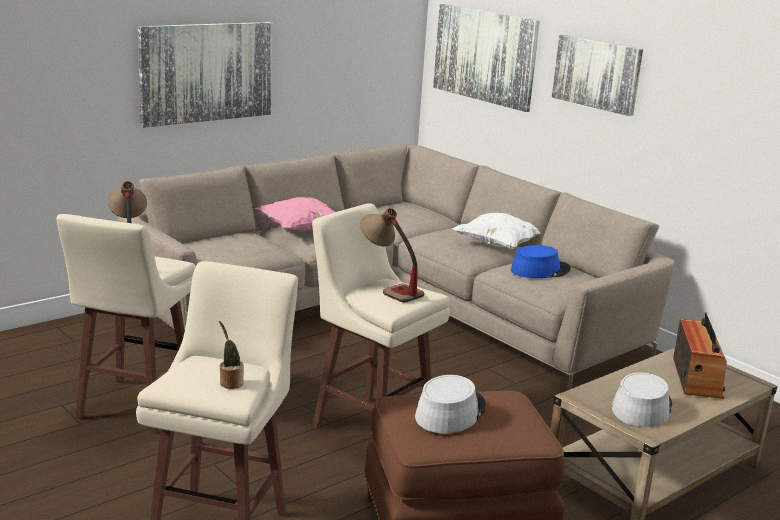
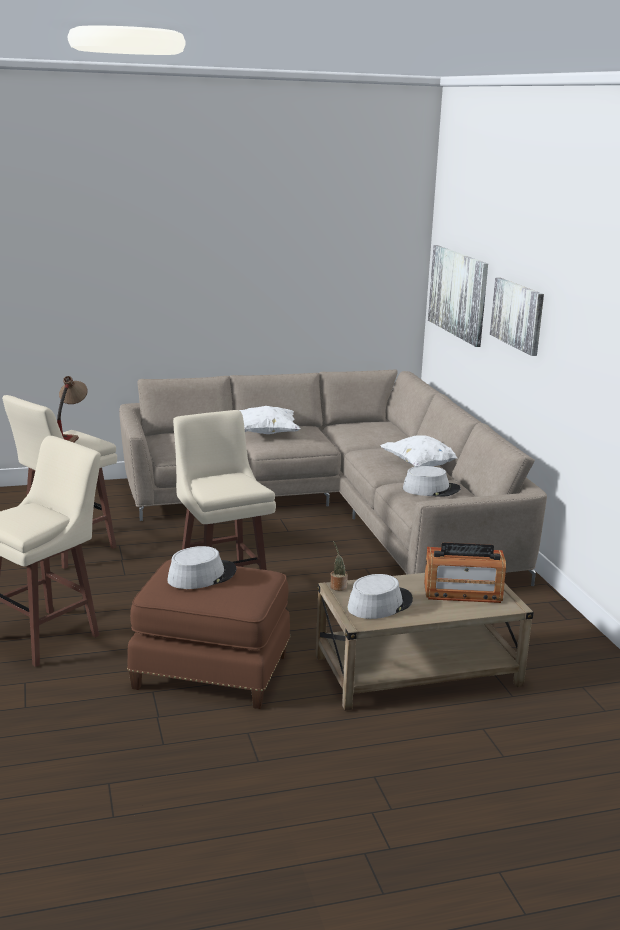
camera: 25 degrees right, 0 degrees up
(206, 72) = (203, 297): picture -> none
(230, 382) = (31, 522): potted plant -> potted plant (337, 586)
(301, 229) = (266, 433): pink pillow -> white pillow
(388, 288) = (229, 479): table lamp -> none
(540, 270) = (431, 489): blue hat -> grey hat
(696, 378) = (462, 592): radio -> radio turned 60 degrees clockwise

